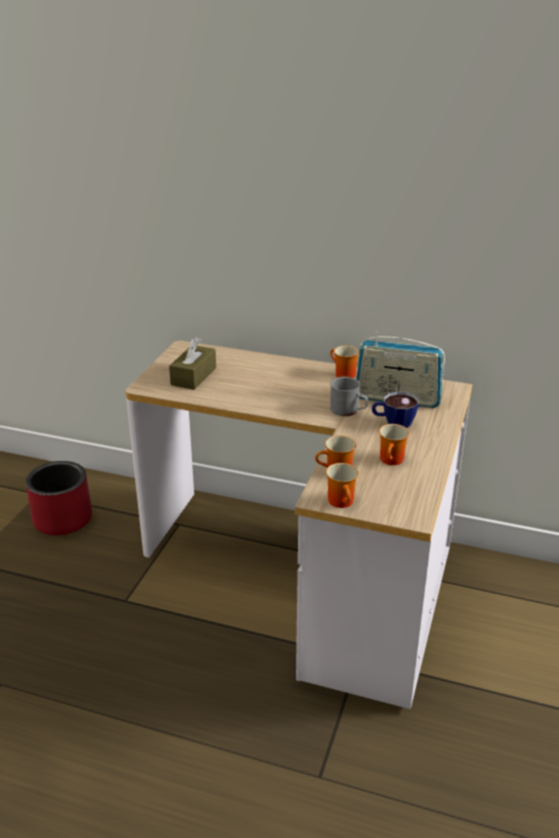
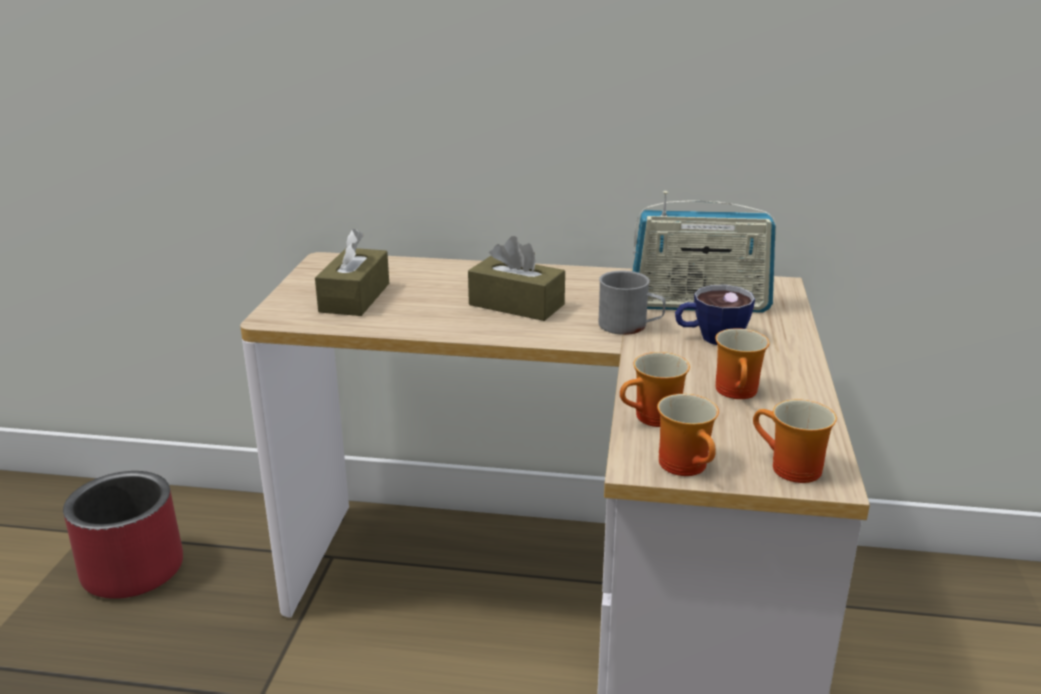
camera: 10 degrees left, 5 degrees down
(286, 389) = (516, 305): none -> brown tissue box
(342, 375) = (597, 279): mug -> mug (789, 469)

